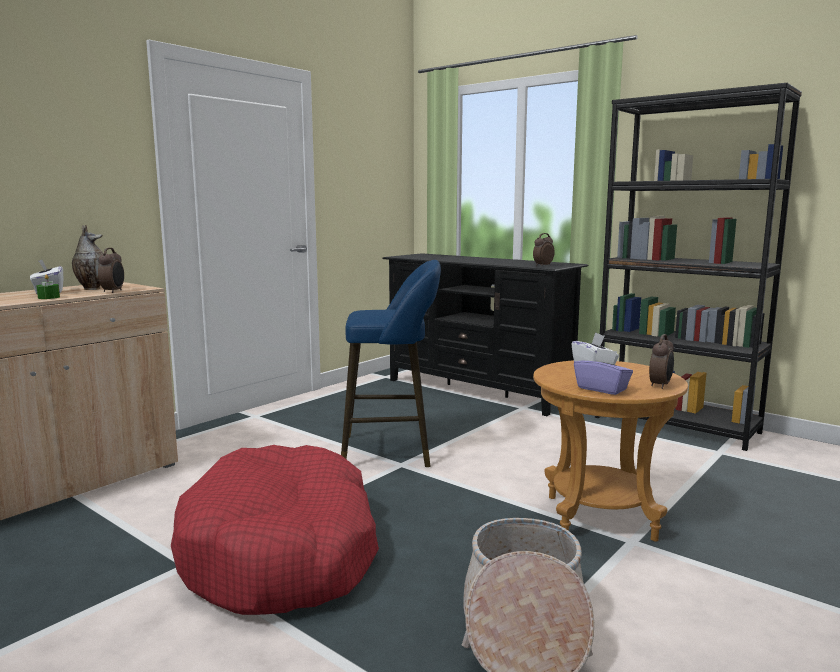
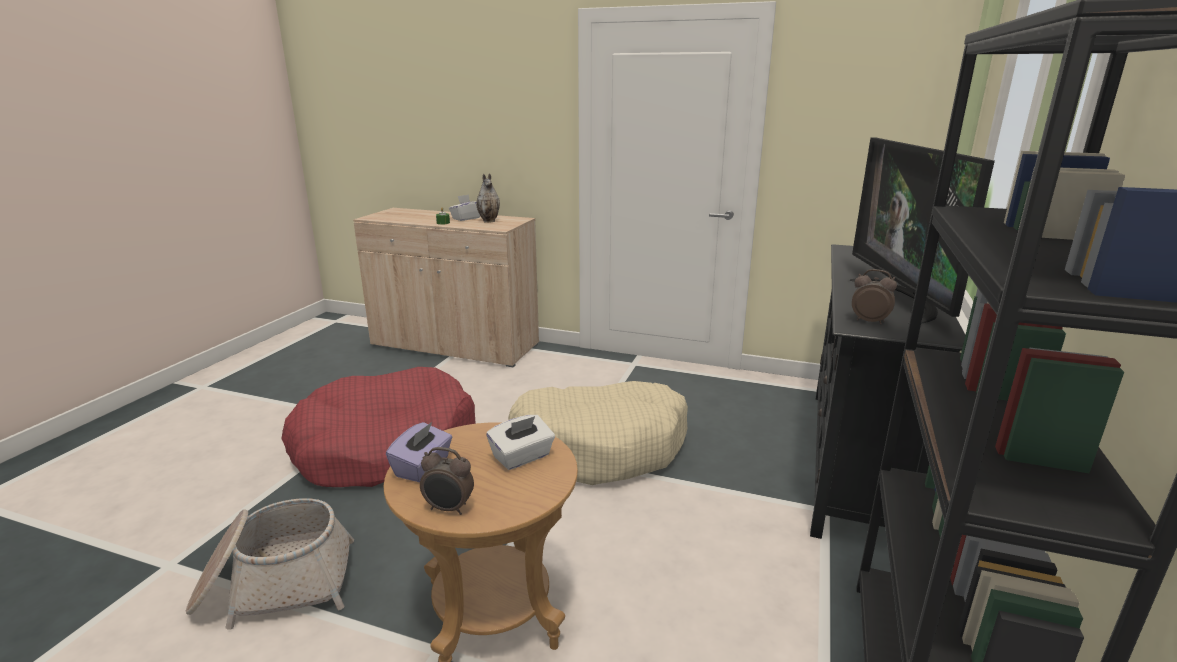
camera: 70 degrees right, 10 degrees up
(113, 291) = (478, 227): alarm clock -> none
(392, 450) = (600, 447): blue stool -> beige dog bed
(512, 261) = (902, 300): none -> television

